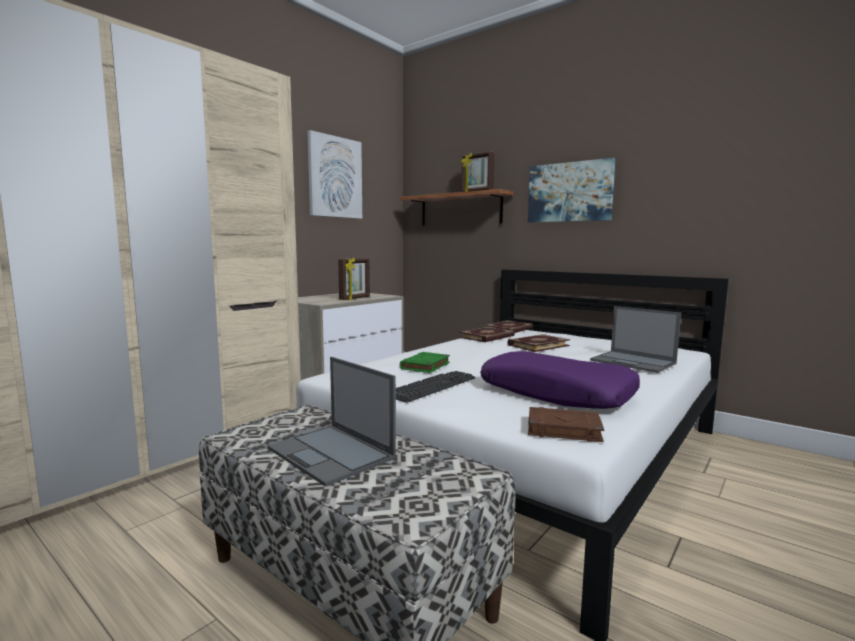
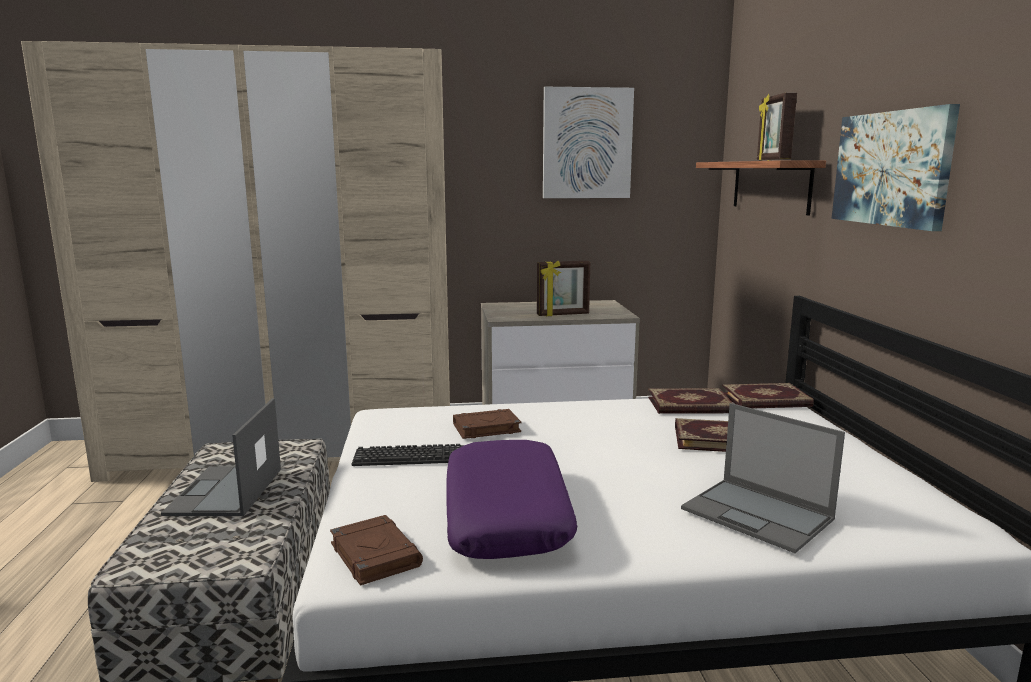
camera: 45 degrees right, 5 degrees up
(425, 366) = (486, 428): green book -> brown book
(634, 362) = (758, 515): laptop -> laptop turned 45 degrees counterclockwise

